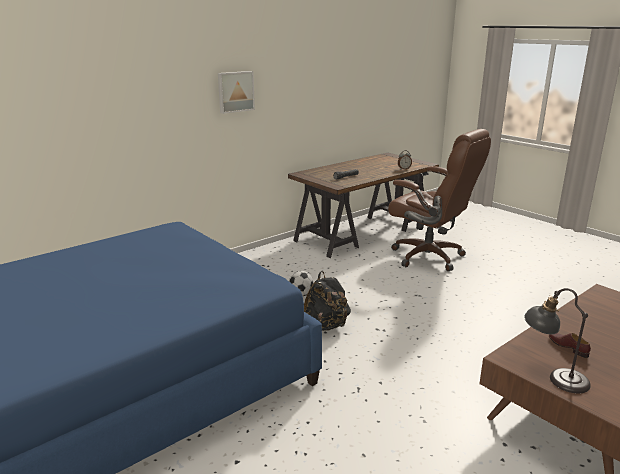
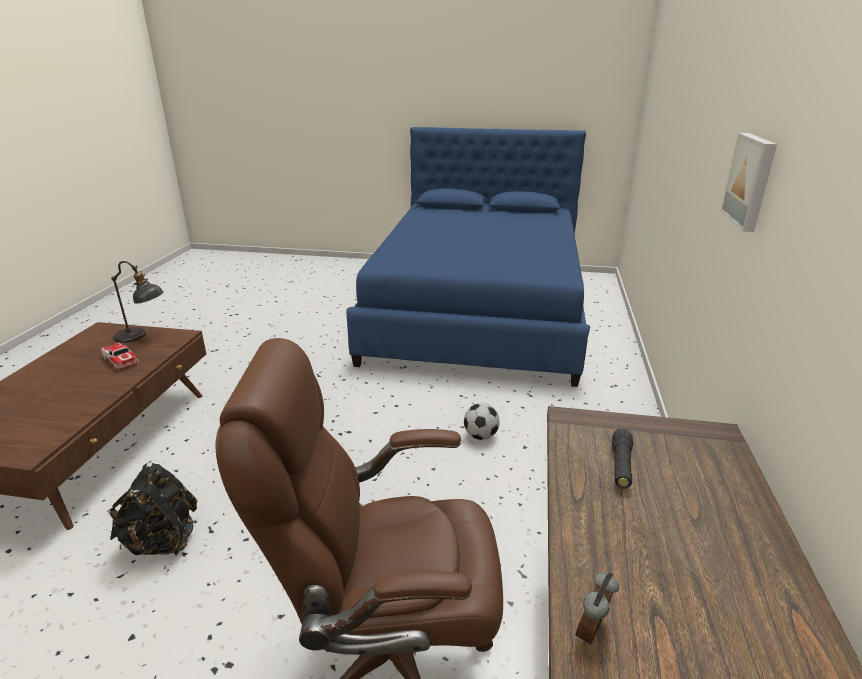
camera: 140 degrees right, 5 degrees up
(325, 326) = (403, 411): black backpack -> black backpack (162, 541)
(568, 347) = (120, 360): brown shoe -> toy car

